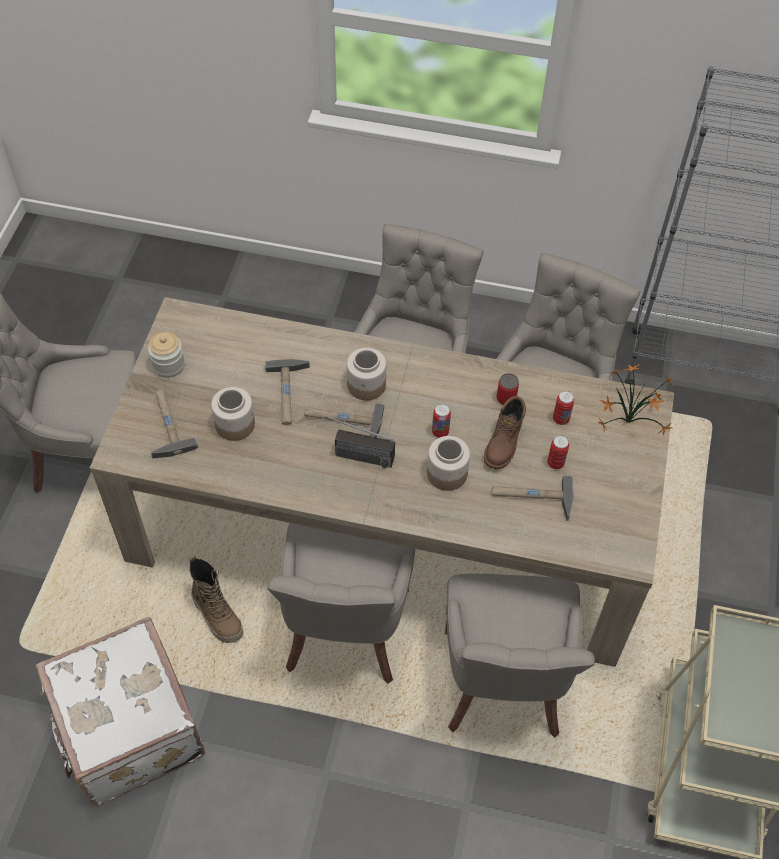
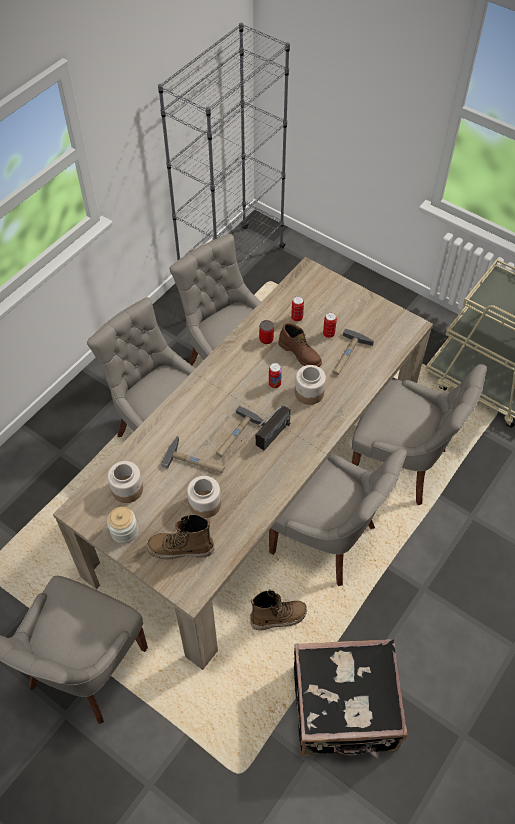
camera: 65 degrees left, 0 degrees up
(127, 730) = (344, 710): white suitcase -> black suitcase
(167, 424) = (181, 550): hammer -> boot
(366, 385) = (213, 411): jar -> jar (128, 489)
(630, 422) = (317, 286): potted plant -> none

